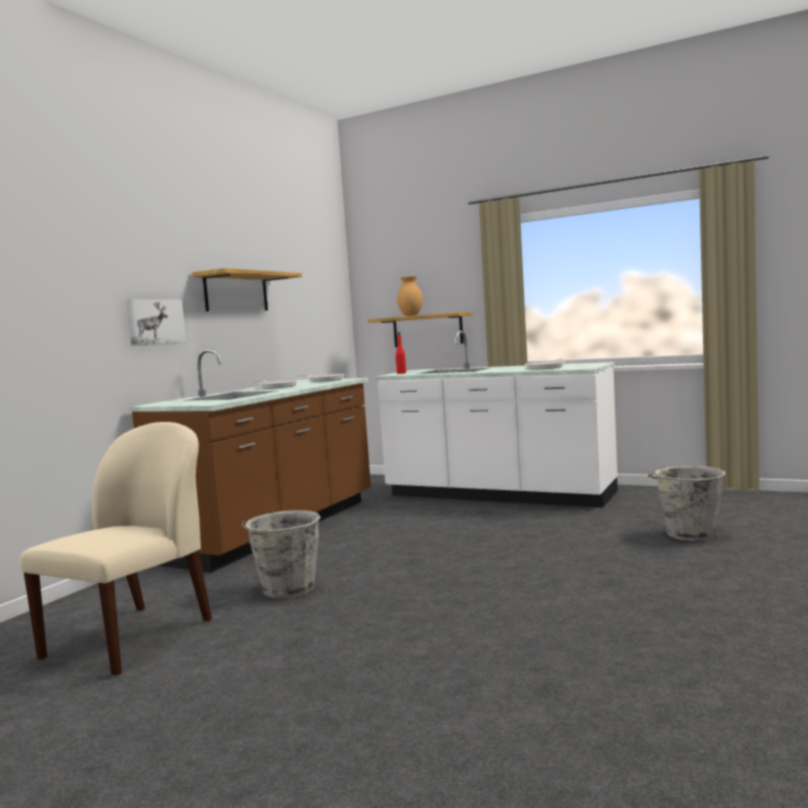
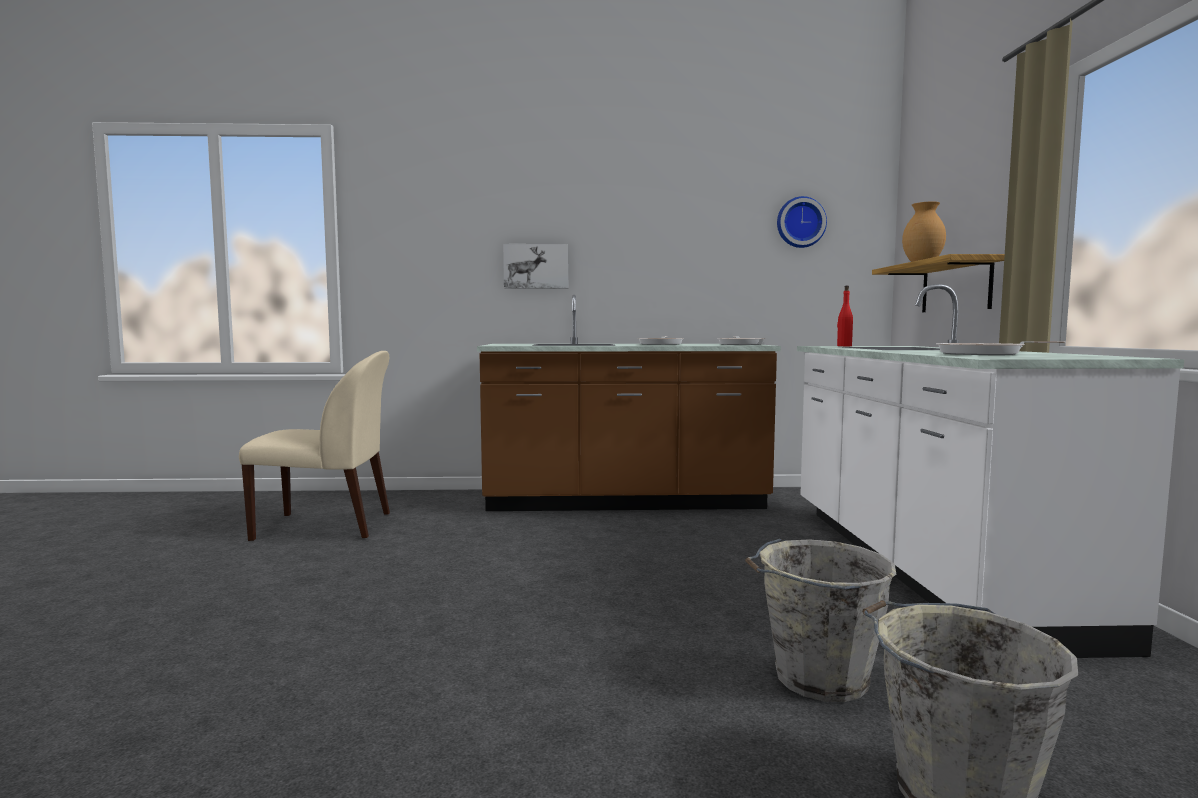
camera: 60 degrees right, 0 degrees up
(236, 292) = (657, 236): shelf -> none
(287, 590) = (450, 545): grey bucket -> grey bucket (817, 678)
(310, 283) = (800, 222): none -> wall clock

